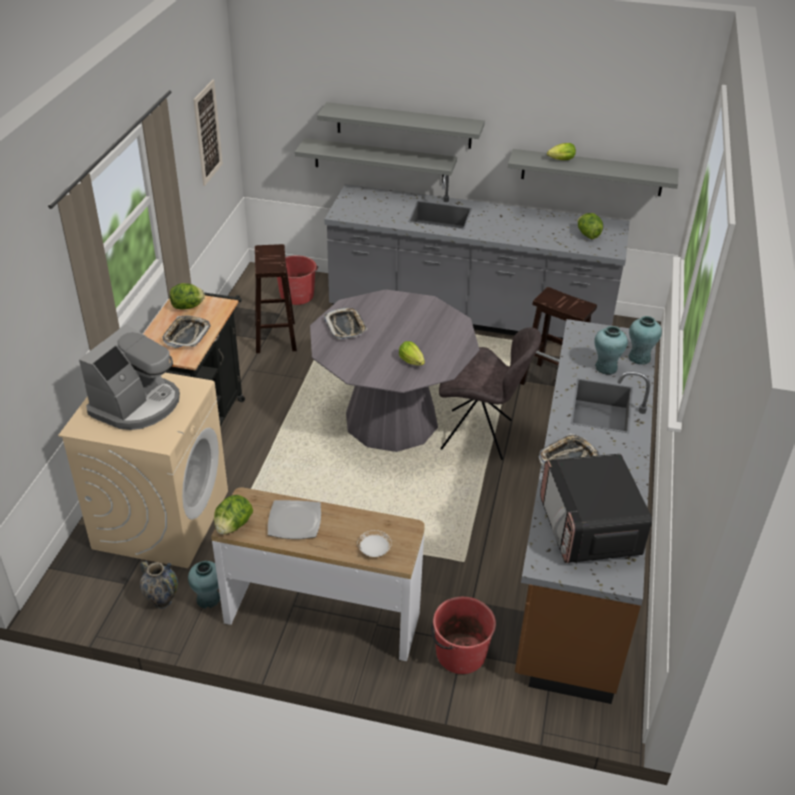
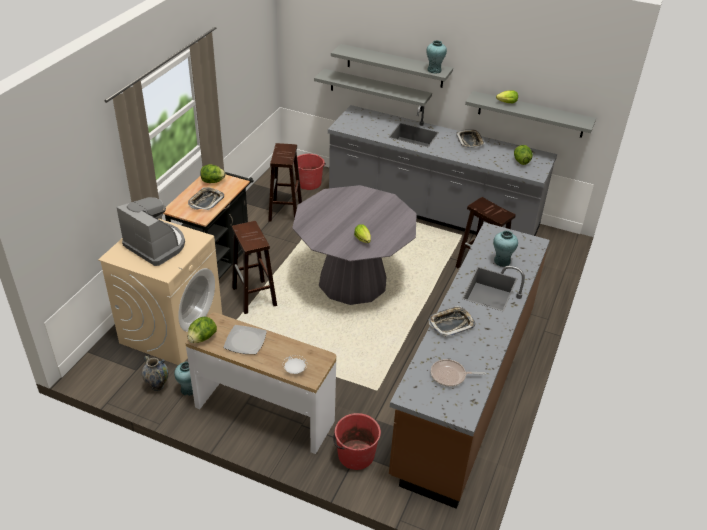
camera: 10 degrees right, 0 degrees up
(137, 405) = (156, 245): coffee machine -> coffee machine turned 90 degrees counterclockwise
(207, 133) = (250, 58): picture -> none
(265, 458) = (254, 297): none -> brown stool
(345, 326) = (323, 208): tray -> tray (469, 141)
(480, 435) = (414, 301): grey chair -> none
(589, 528) = (450, 376): microwave -> frying pan
(639, 358) = (530, 257): turquoise vase -> turquoise vase (434, 70)

